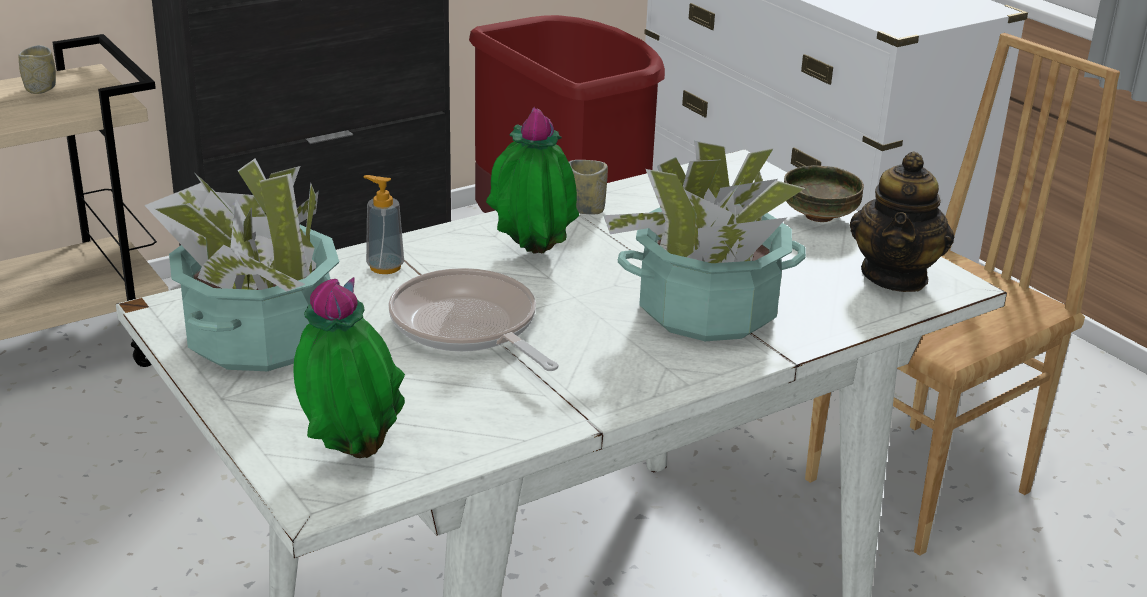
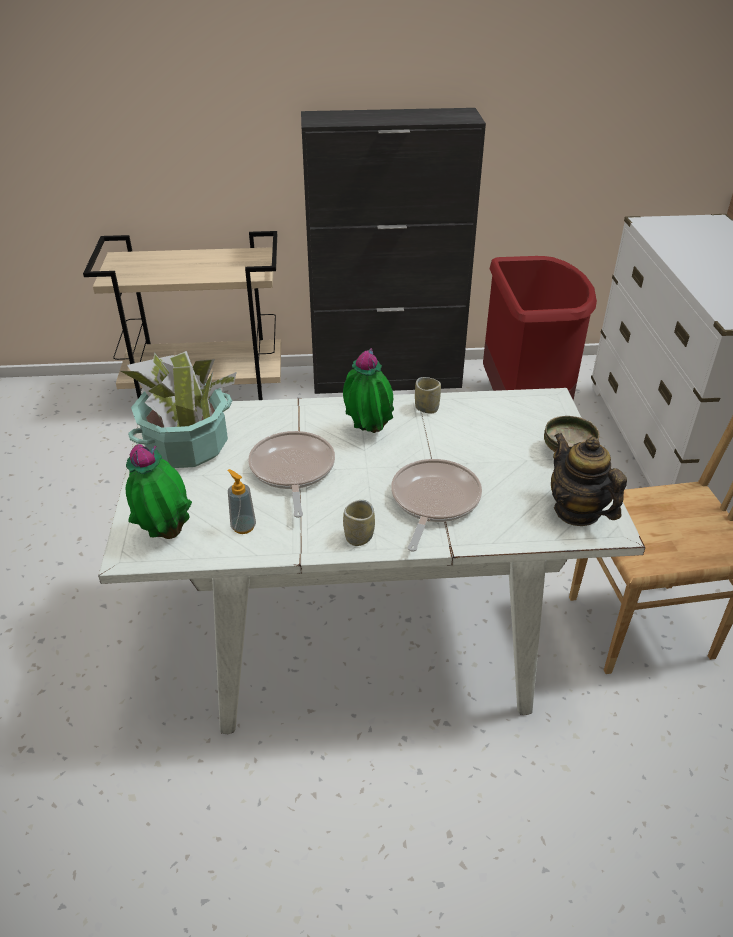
camera: 30 degrees right, 10 degrees up
(40, 89) = (232, 258): cup -> cup (359, 537)
(385, 267) = (285, 418): soap dispenser -> soap dispenser (243, 527)
(707, 311) = (433, 501): potted plant -> frying pan
(895, 276) = (577, 511): teapot -> teapot turned 105 degrees clockwise

